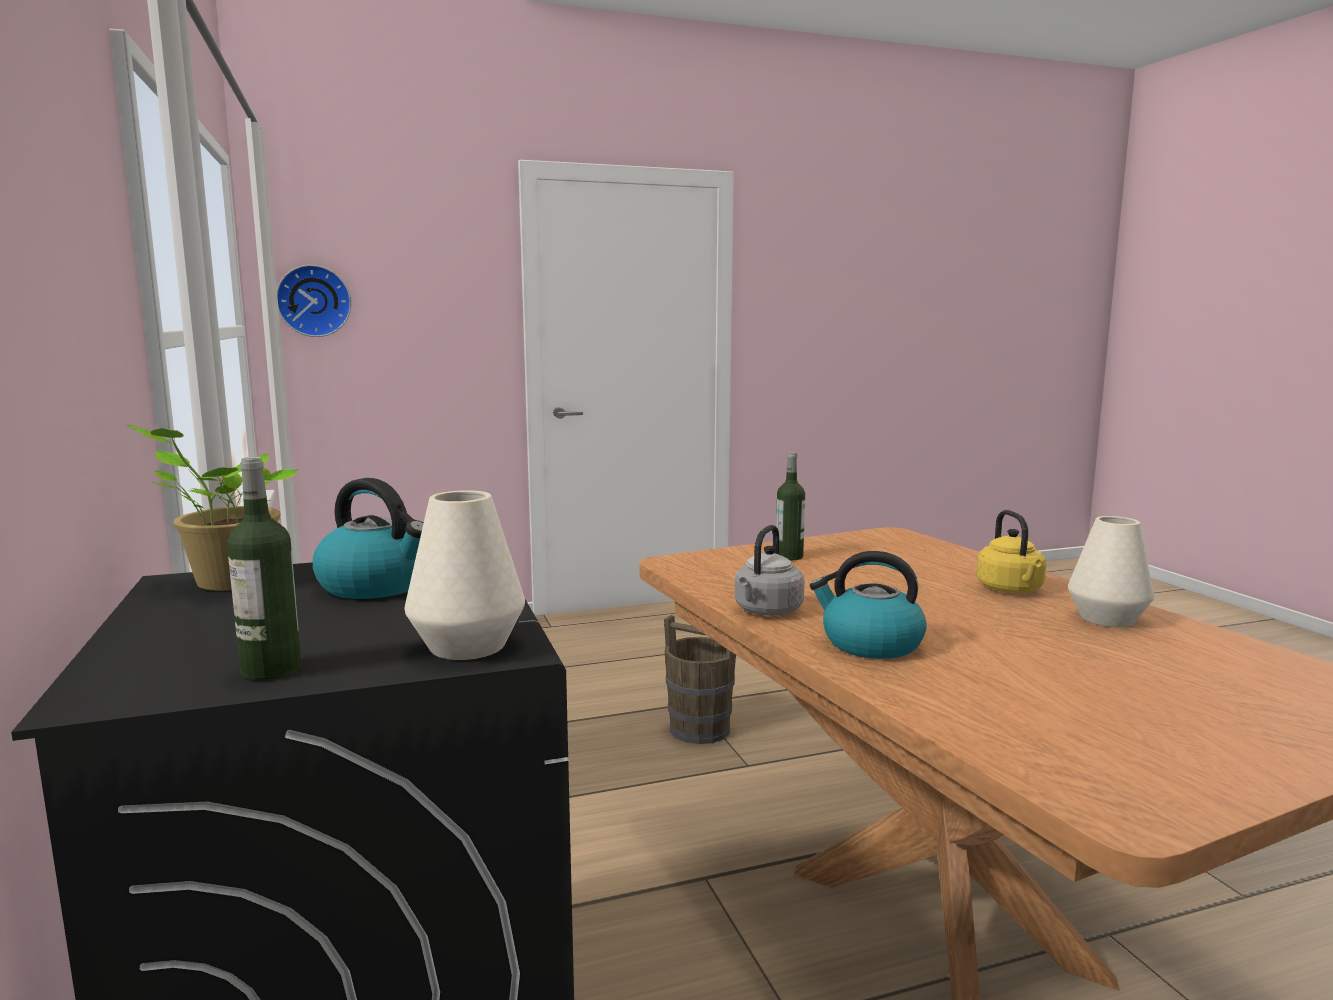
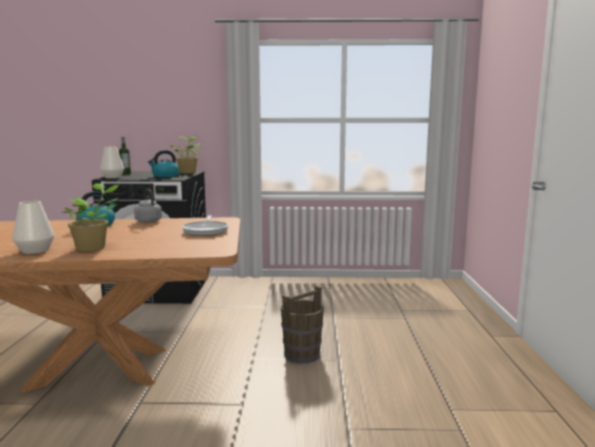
camera: 110 degrees right, 0 degrees up
(314, 301) = (485, 104): wall clock -> none
(789, 557) = (206, 231): bottle -> frying pan
(1011, 590) = (93, 248): yellow kettle -> potted plant

